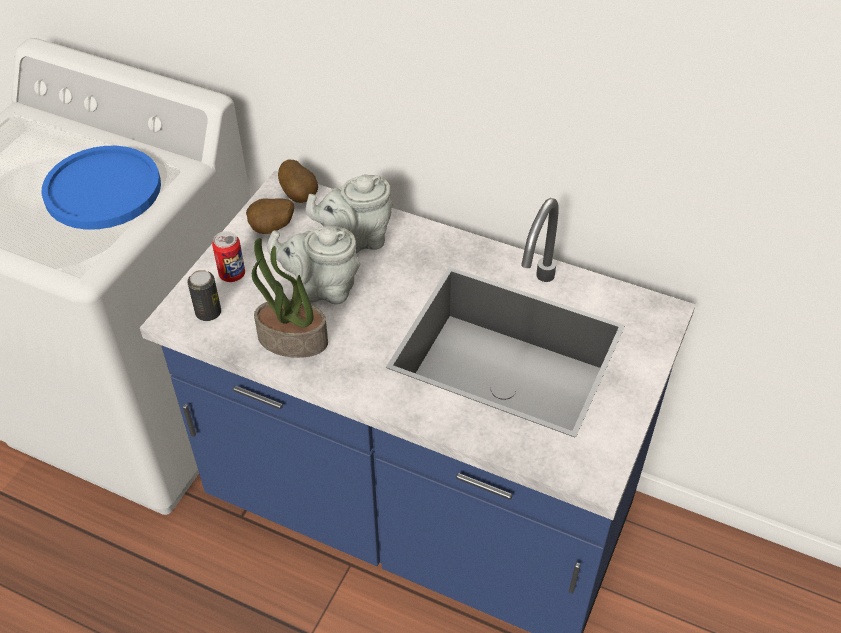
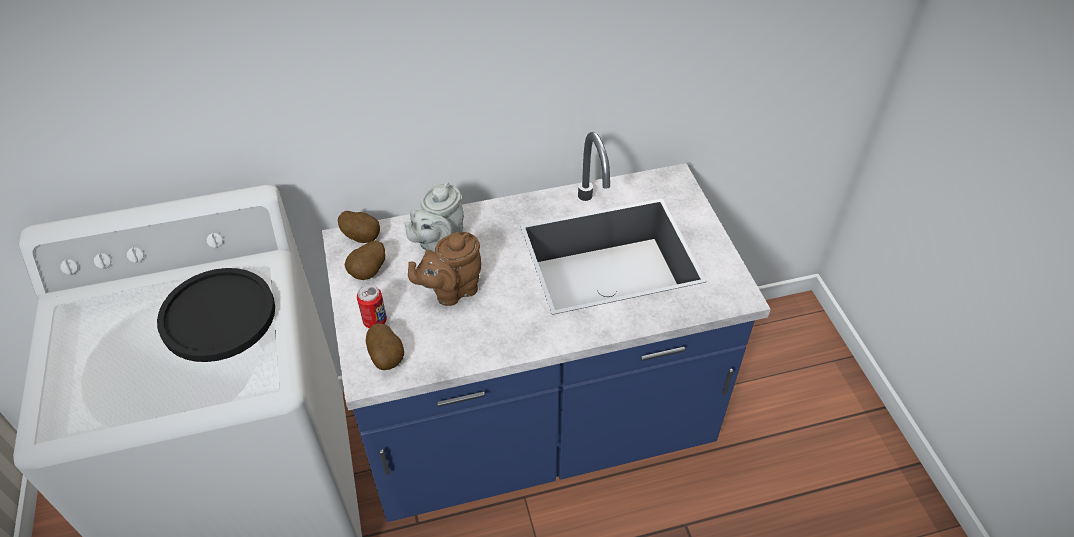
camera: 40 degrees left, 0 degrees up
(103, 190) = (218, 316): blue plate -> black plate
(208, 313) = (387, 358): can -> potato
(291, 341) = (470, 338): potted plant -> none
(321, 288) = (451, 290): grey teapot -> brown teapot

